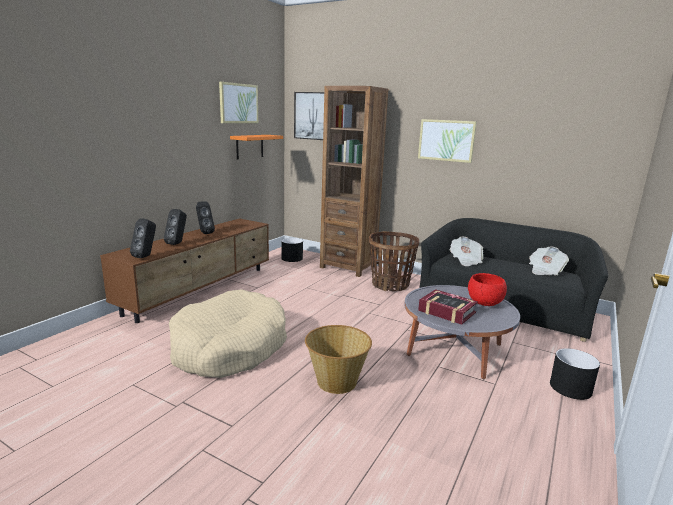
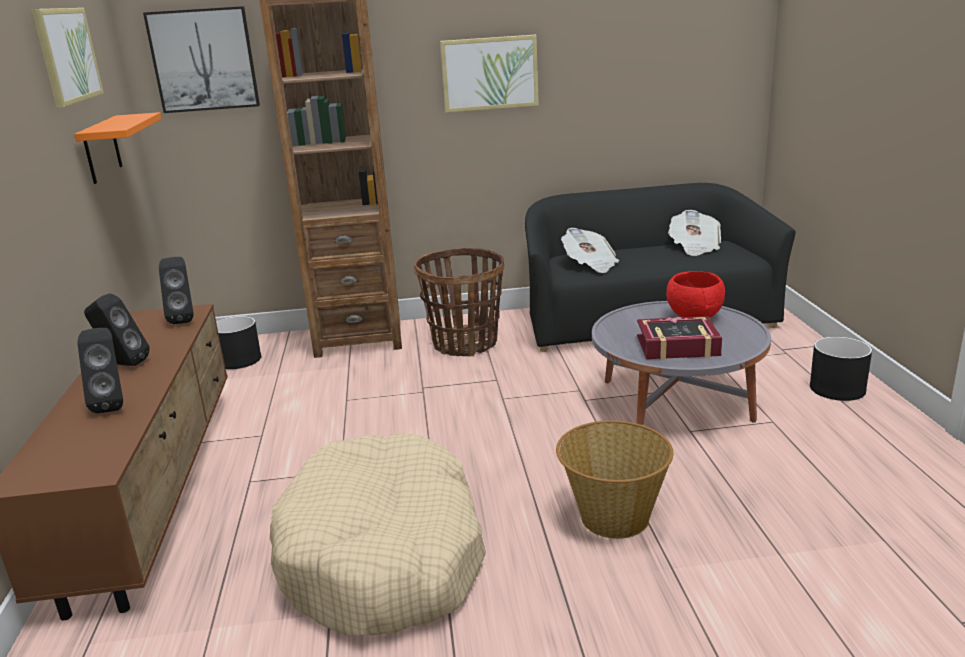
camera: 35 degrees left, 5 degrees up
(146, 256) = (104, 456): black speaker -> black speaker (184, 319)

